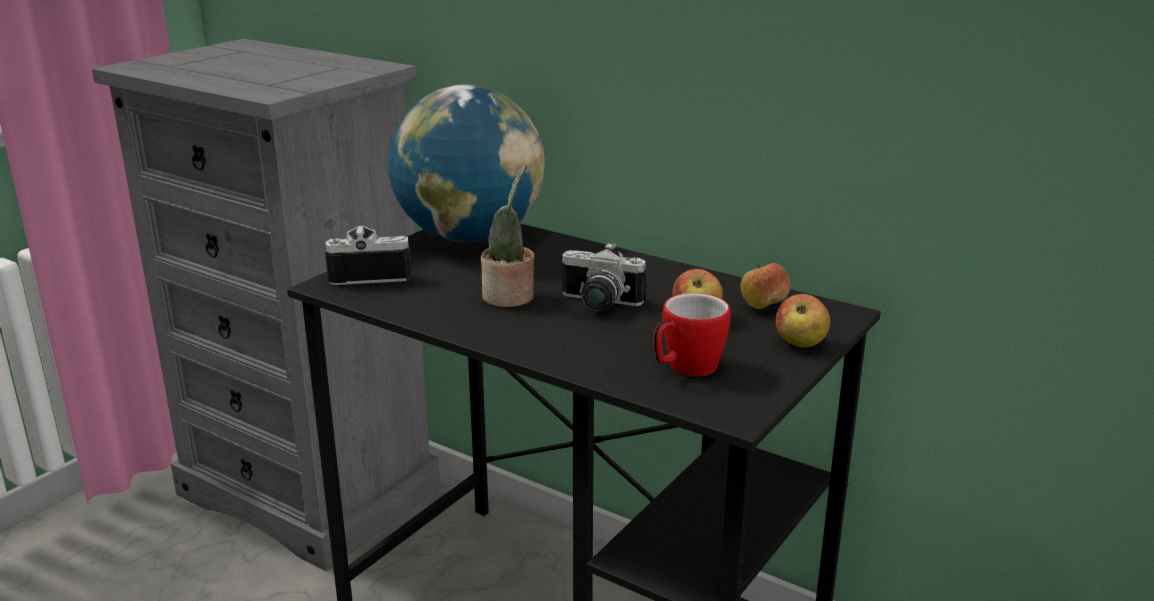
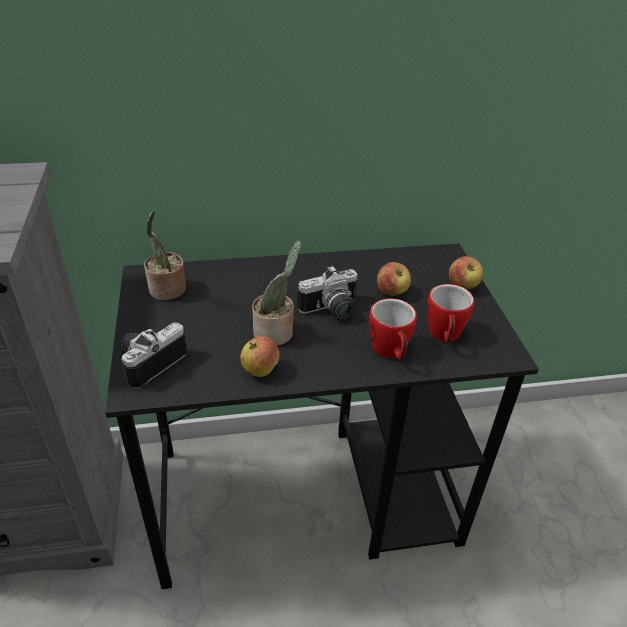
camera: 45 degrees left, 15 degrees up
(470, 237) = (167, 291): globe -> potted plant
(597, 355) = (390, 352): none -> mug
(763, 307) = (411, 268): apple -> apple (260, 370)

